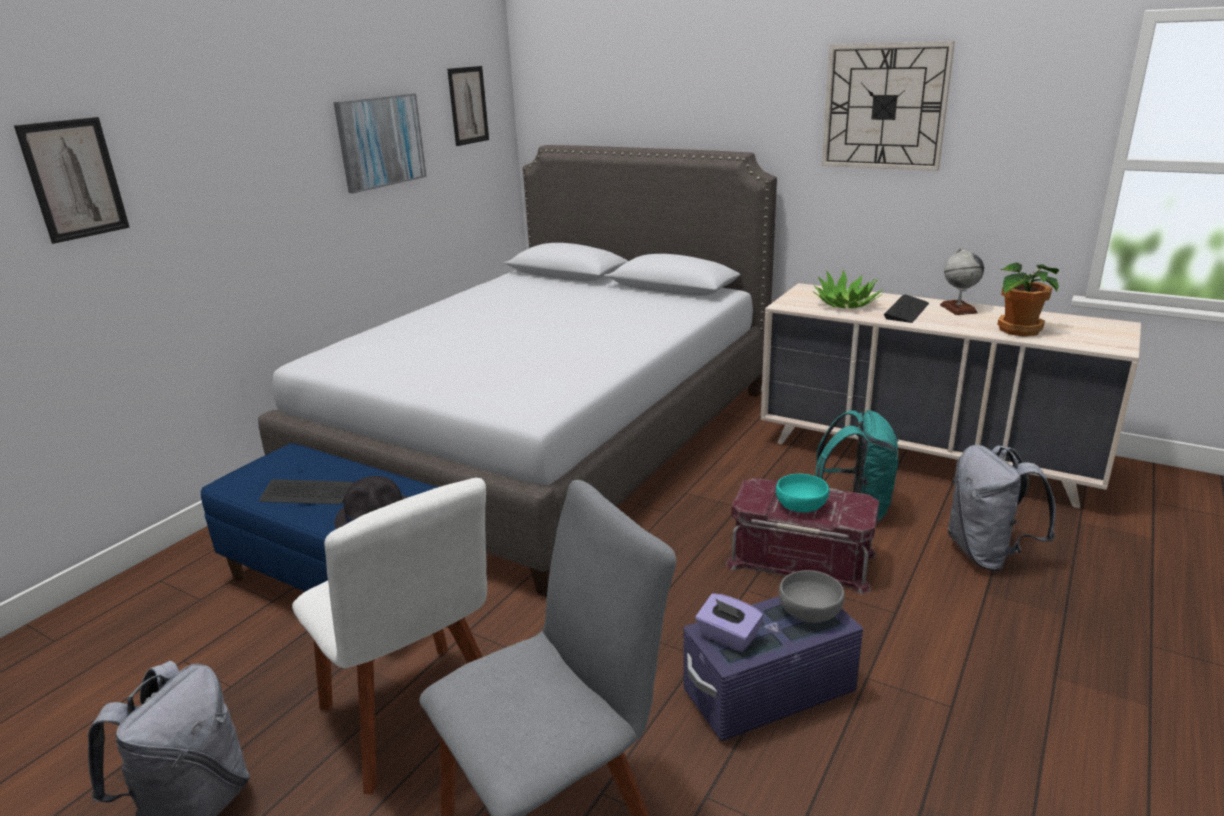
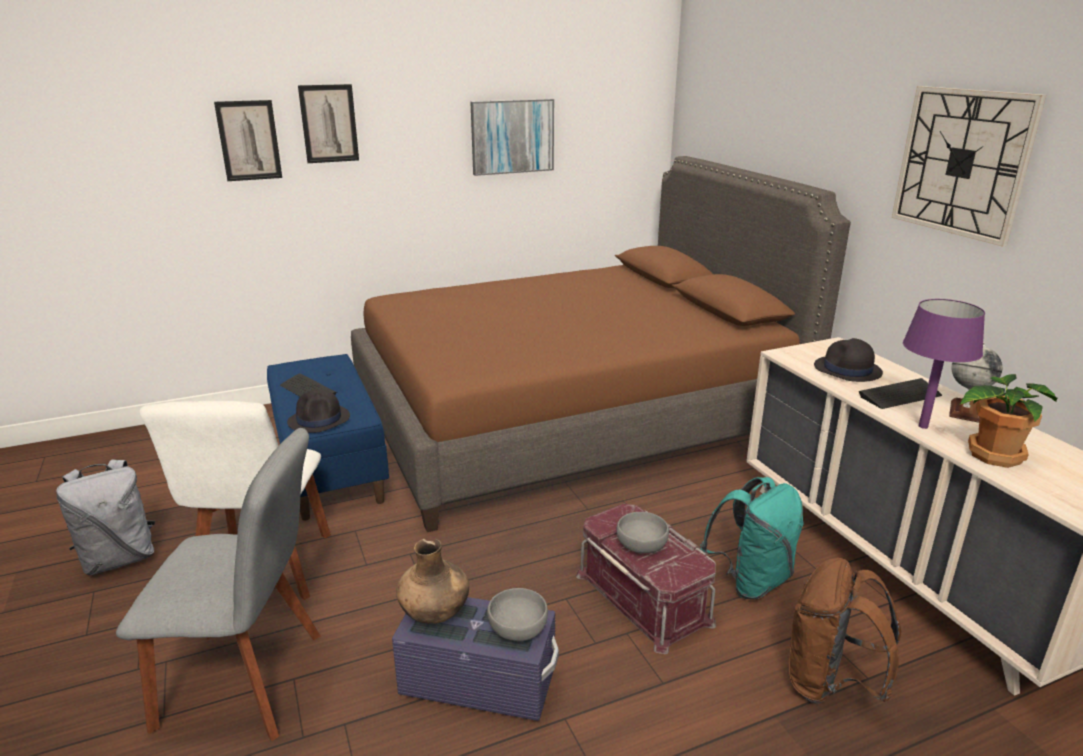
camera: 35 degrees right, 0 degrees up
(468, 105) = (615, 113): picture -> picture (329, 123)
(547, 441) = (572, 417): grey bed -> brown bed
(728, 637) = (435, 613): purple tissue box -> brown vase
(802, 506) = (642, 545): turquoise bowl -> grey bowl
(846, 304) = (847, 370): potted plant -> black hat
(954, 326) = (923, 426): none -> purple table lamp
(987, 554) = (829, 684): grey backpack -> brown backpack

